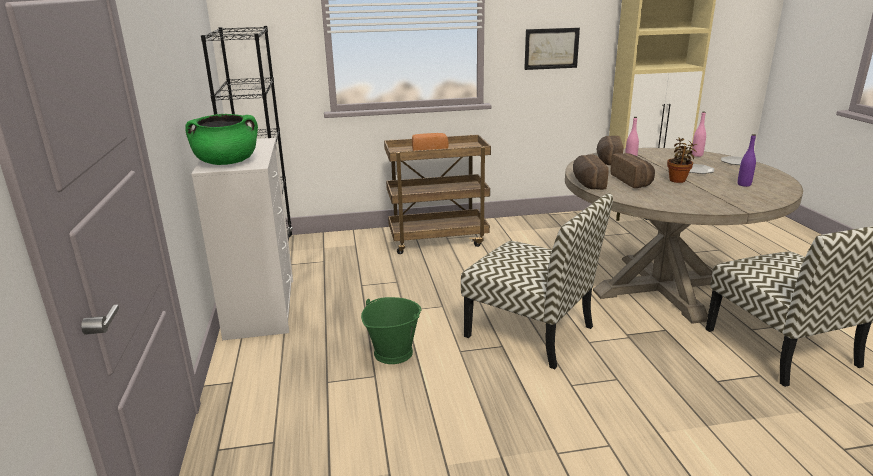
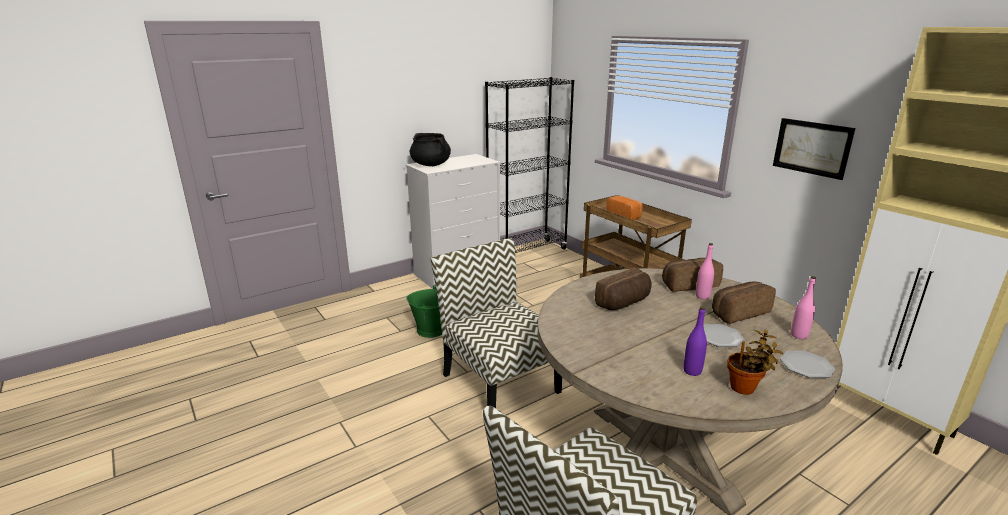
camera: 65 degrees right, 0 degrees up
(227, 162) = (431, 165): green cooking pot -> black cooking pot
(531, 332) = (499, 382): chair -> chair turned 135 degrees clockwise
(587, 183) = (590, 282): bread -> bread (738, 312)
(678, 180) = (660, 327): potted plant -> potted plant (745, 388)

